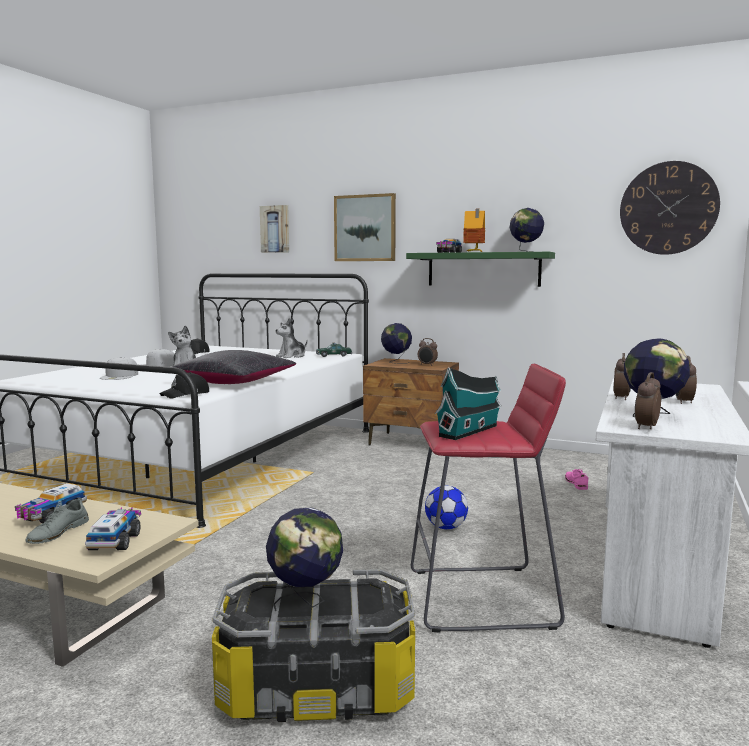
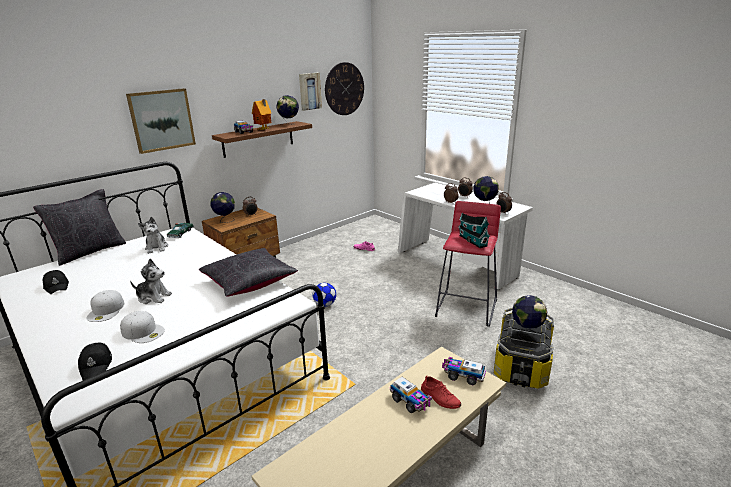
camera: 65 degrees left, 15 degrees up
(58, 532) = (440, 398): grey shoe -> red shoe
(186, 394) = (279, 304): black cap -> black cap (96, 365)
(266, 348) = (90, 251): none -> black pillow
(275, 229) = (58, 132): picture -> picture (309, 91)
(446, 527) = (390, 296): football -> football (325, 304)
(483, 269) = (258, 139): green shelf -> brown shelf

